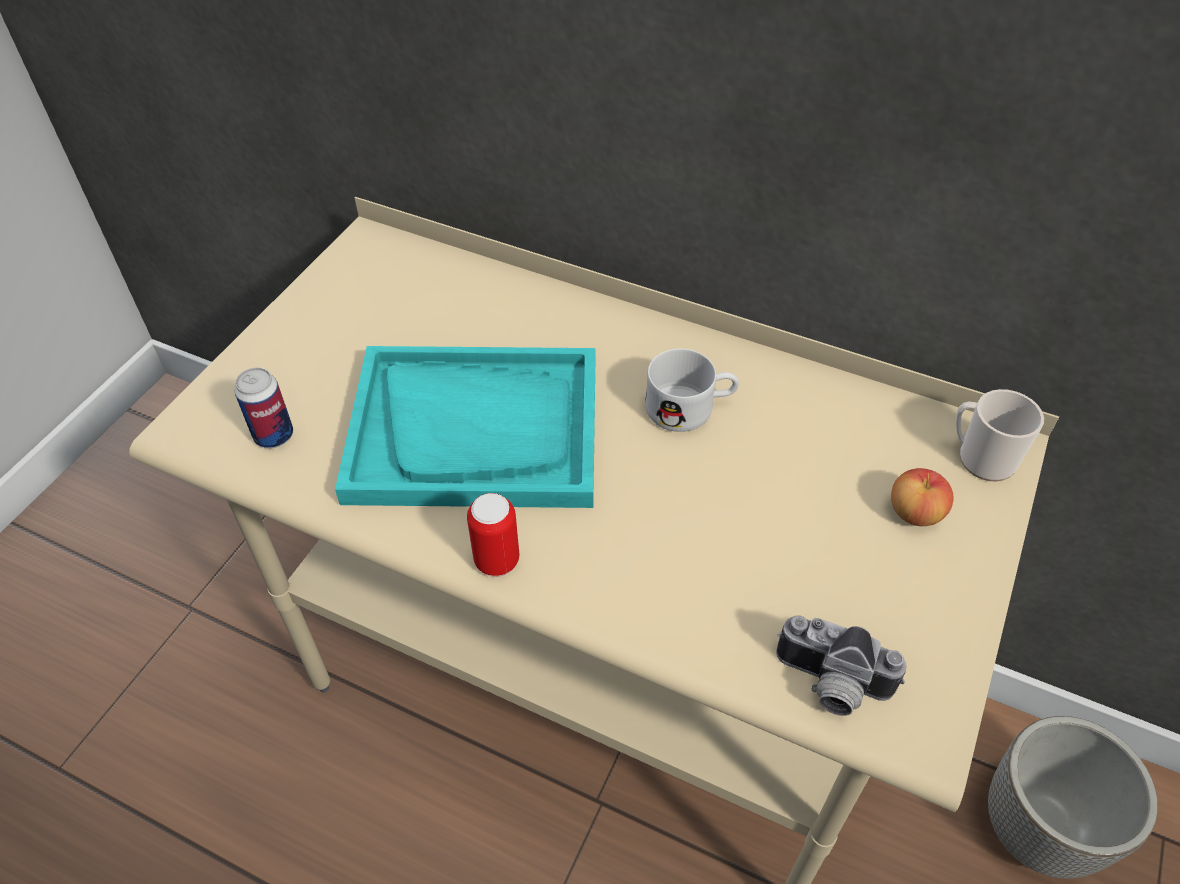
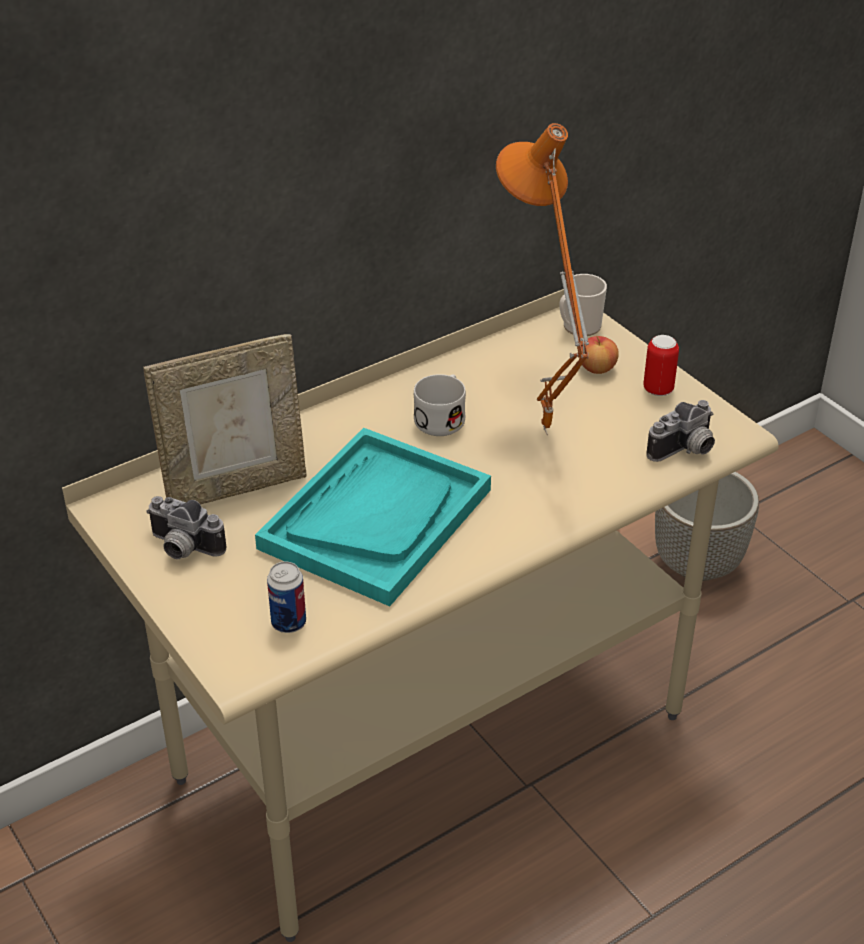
camera: 60 degrees left, 10 degrees down
(341, 312) = (182, 548): none -> camera
(454, 305) = (236, 487): none -> picture frame
(497, 560) = (499, 547): can -> can (658, 389)
(737, 508) = (539, 432): none -> orange table lamp

